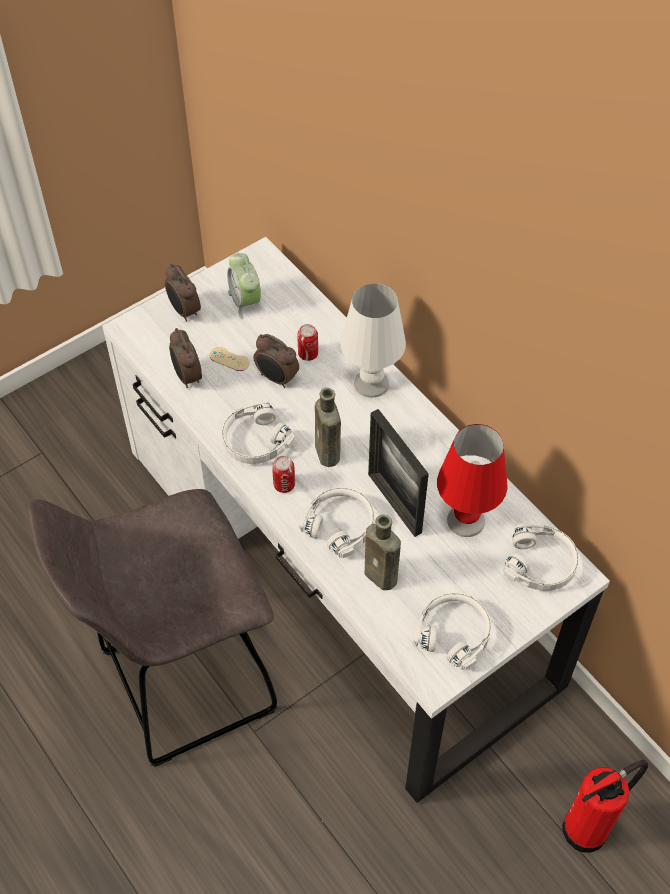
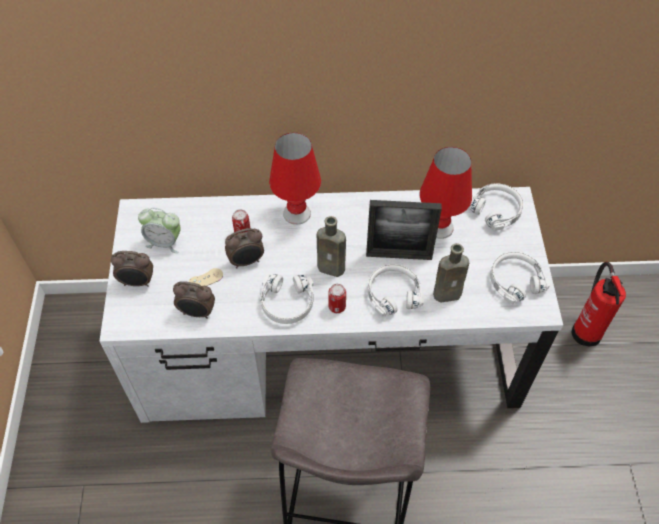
camera: 55 degrees left, 0 degrees up
(371, 383) = (296, 214): white table lamp -> red table lamp

